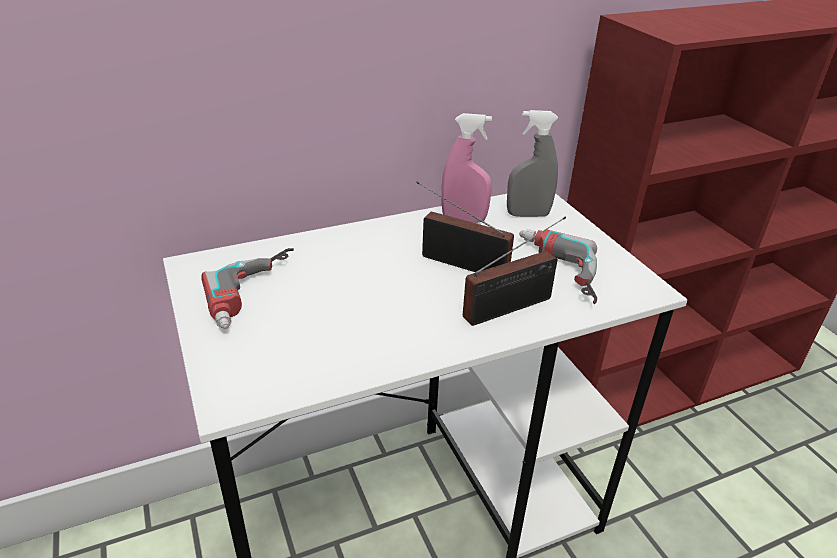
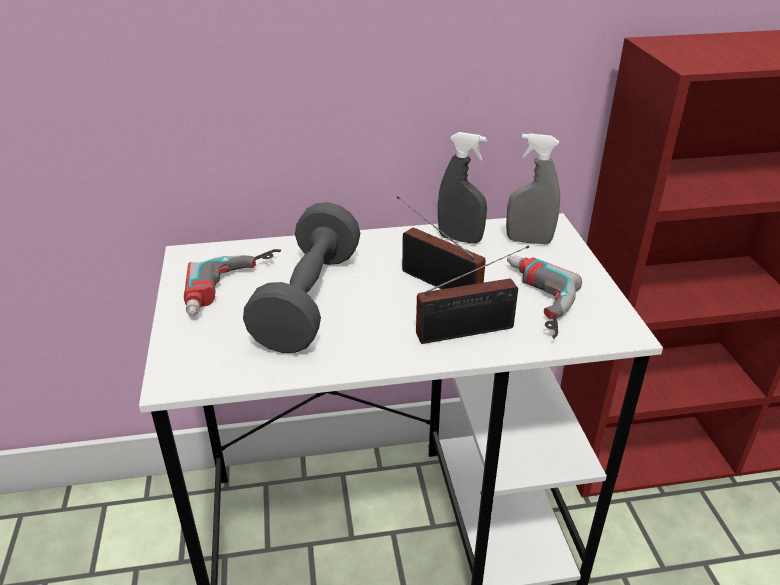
camera: 15 degrees right, 0 degrees up
(341, 297) = (309, 300): none -> grey dumbbell
(464, 219) = (460, 239): pink spray bottle -> grey spray bottle

